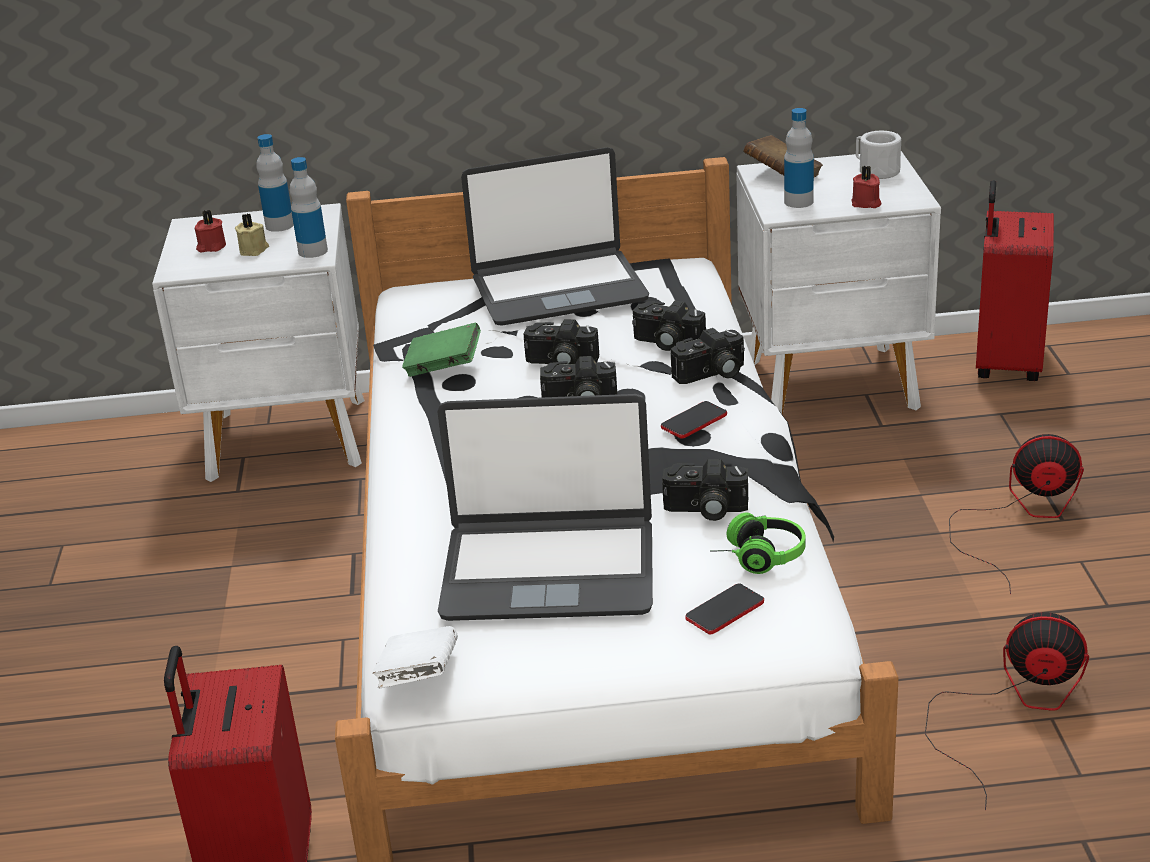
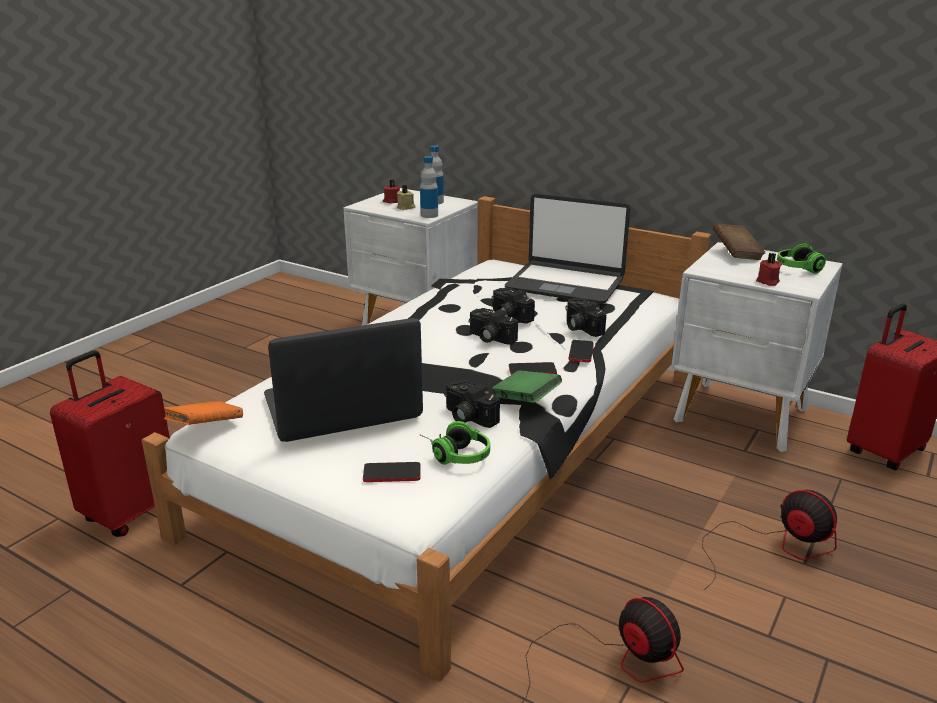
camera: 35 degrees right, 5 degrees down
(419, 677) = (206, 428): white book -> orange book
(444, 367) = (452, 298): green book -> green book (526, 400)
(549, 570) = (342, 409): laptop -> laptop turned 120 degrees clockwise
(712, 374) = (581, 352): camera -> phone
(798, 202) = (724, 268): bottle -> none
(875, 170) = (804, 268): white mug -> headphones

